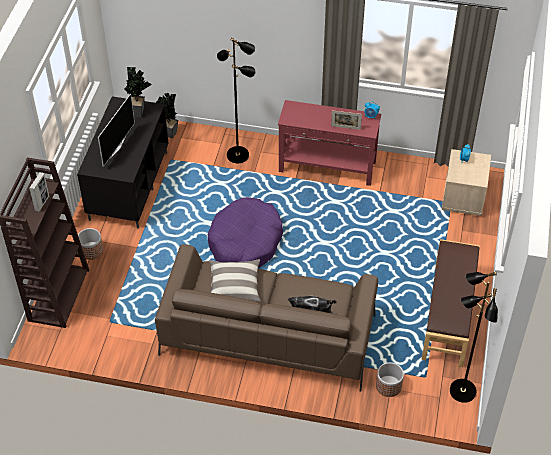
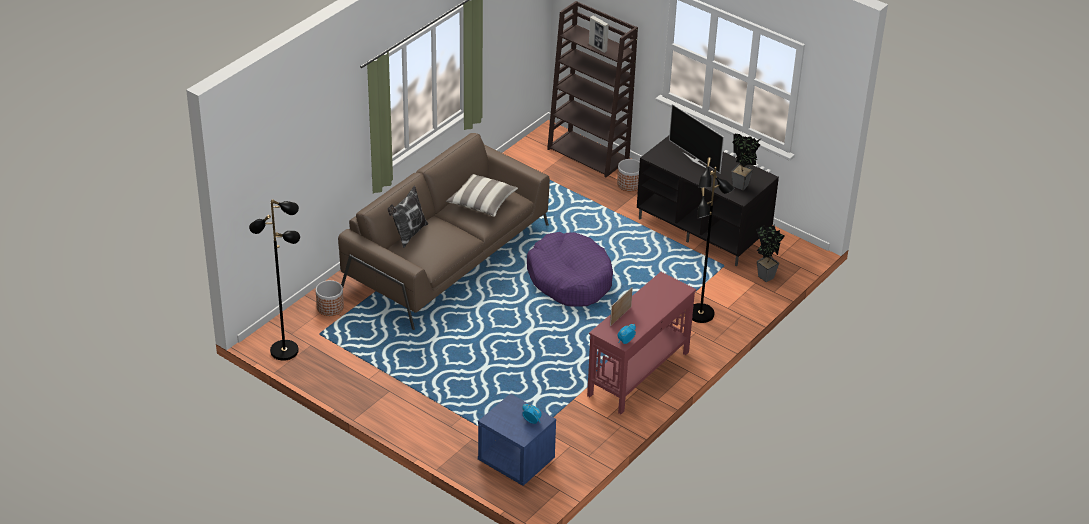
camera: 115 degrees right, 10 degrees down
(449, 315) = (373, 380): brown bench -> none
(463, 198) = (515, 461): beige nightstand -> blue nightstand

